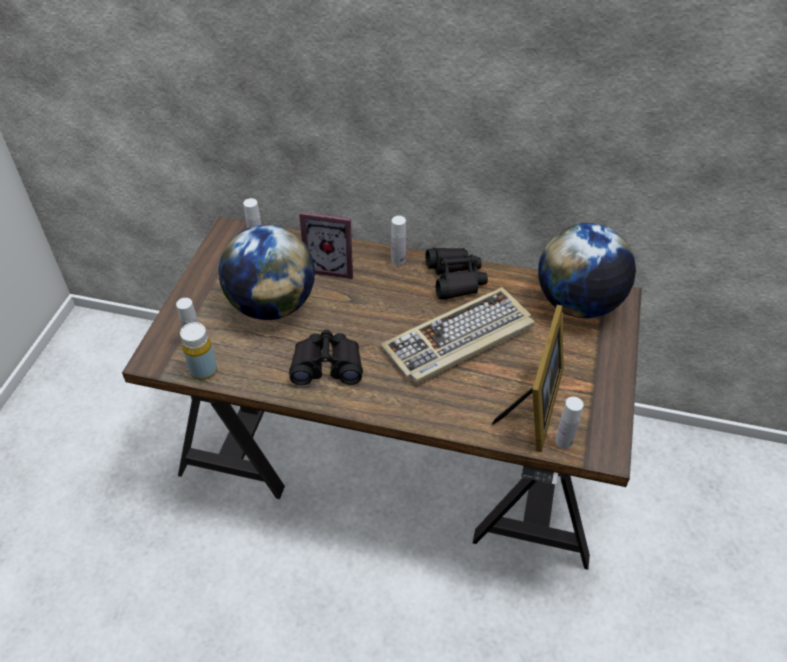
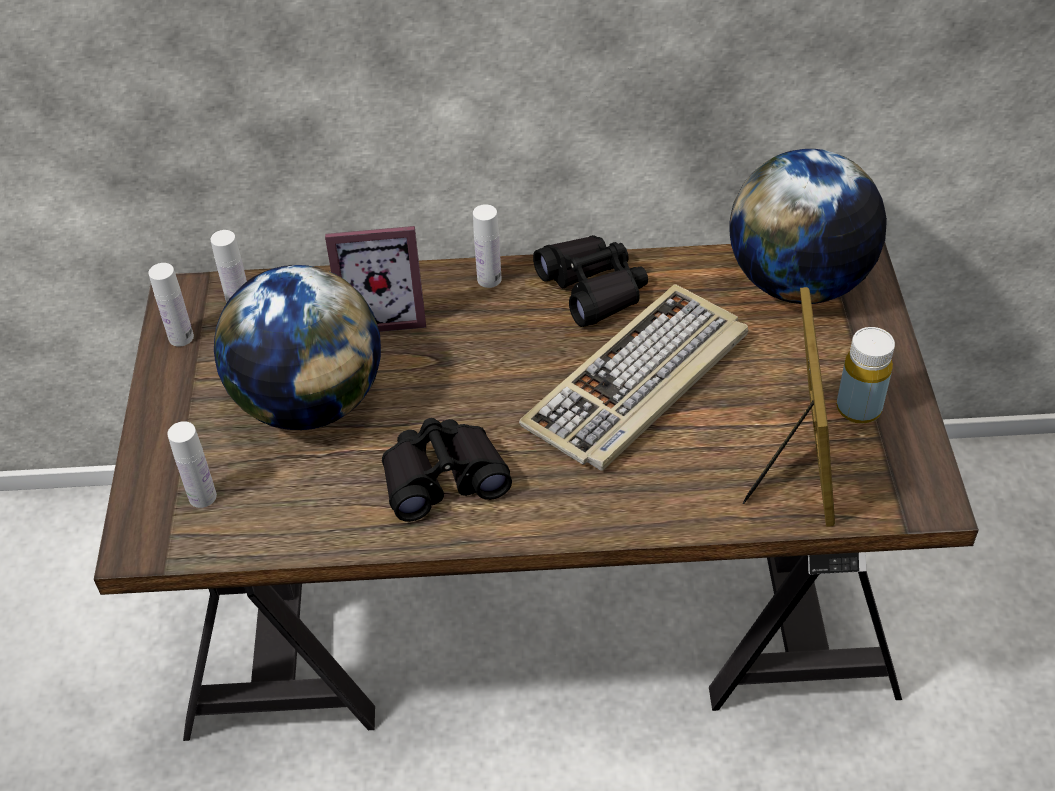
camera: 15 degrees left, 0 degrees up
(203, 370) = (237, 539): yellow bottle -> yellow bottle (858, 408)
(563, 441) = (861, 500): white bottle -> white bottle (181, 337)

